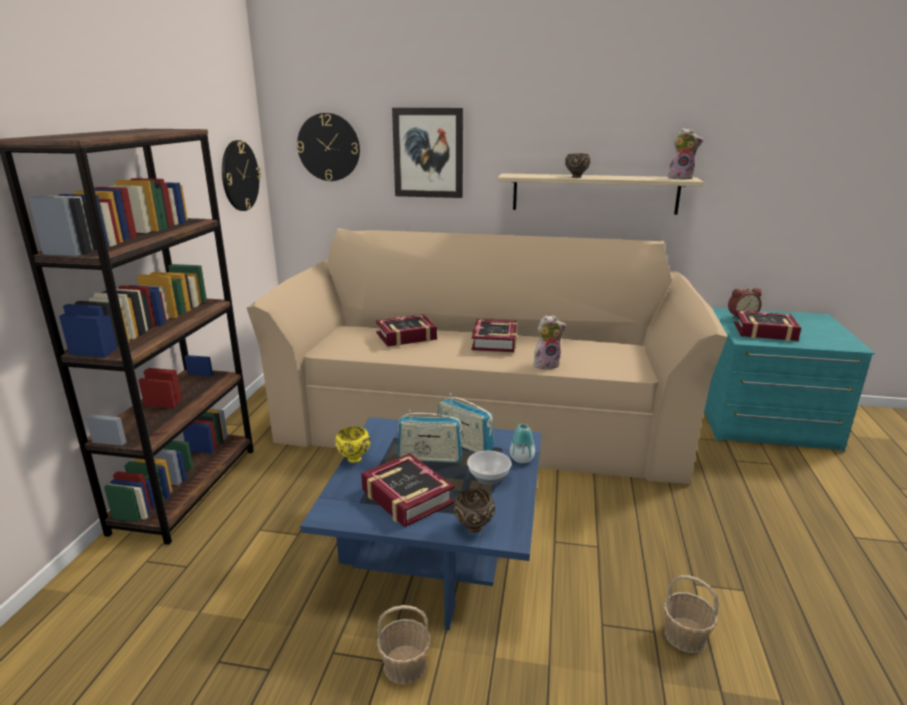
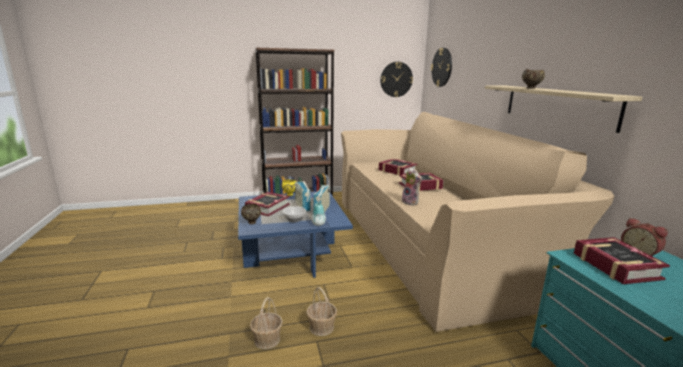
camera: 65 degrees right, 5 degrees down
(405, 665) = (220, 262): basket -> basket (321, 327)
(428, 153) = (476, 70): picture -> none
(681, 178) = (614, 94): plush toy -> none

